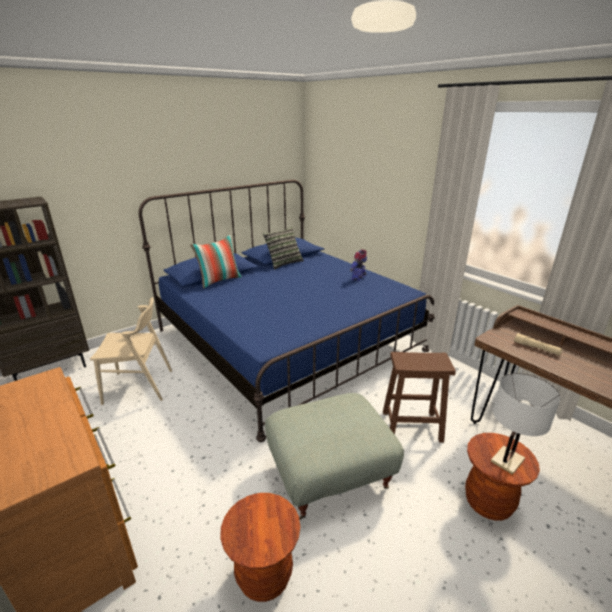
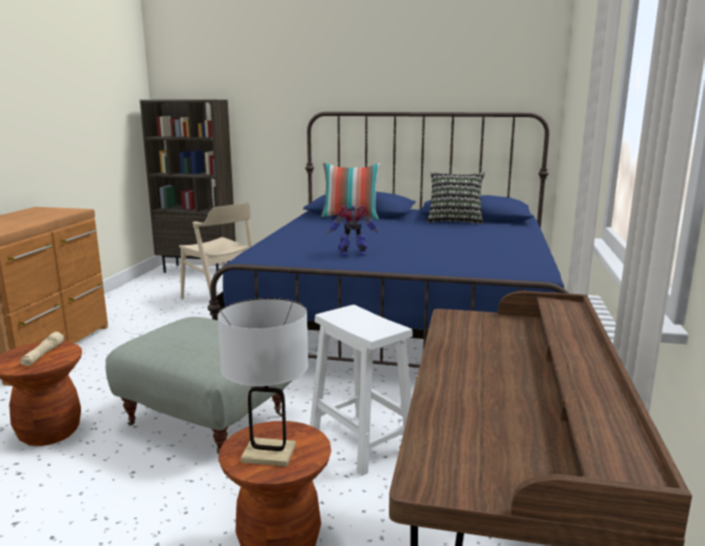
camera: 50 degrees right, 10 degrees down
(358, 278) = (505, 249): toy robot -> toy robot (353, 254)
(412, 426) = (362, 443): brown stool -> white stool
(536, 348) = (487, 344): beige flashlight -> beige flashlight (43, 355)

